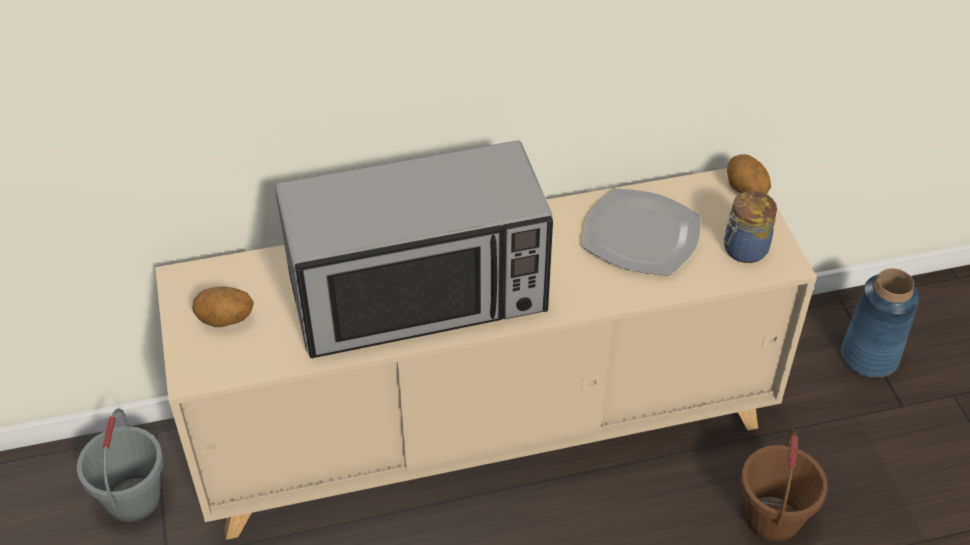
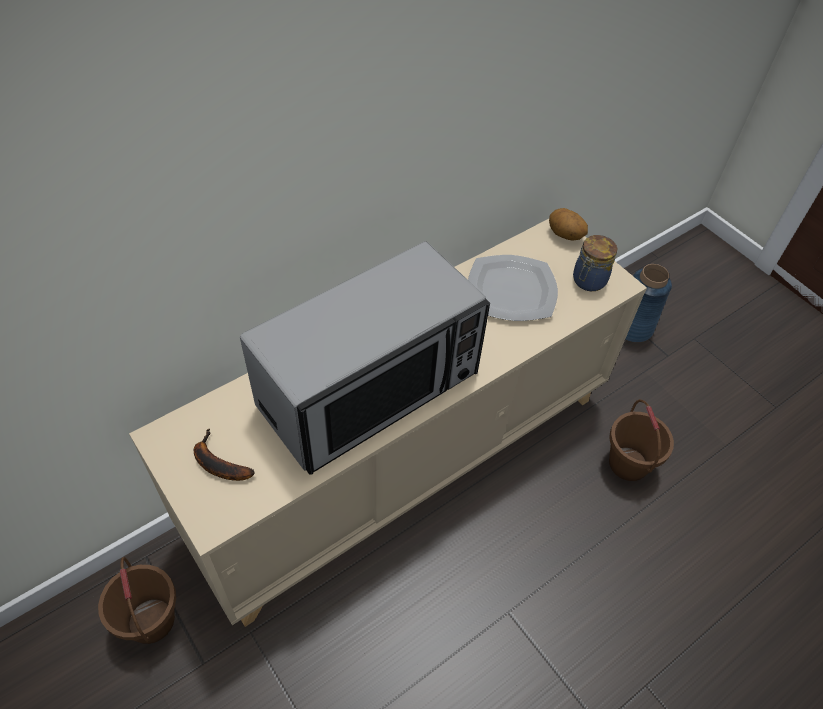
camera: 25 degrees left, 5 degrees up
(133, 498) = (150, 620): grey bucket -> brown bucket
(225, 320) = (217, 463): potato -> banana

